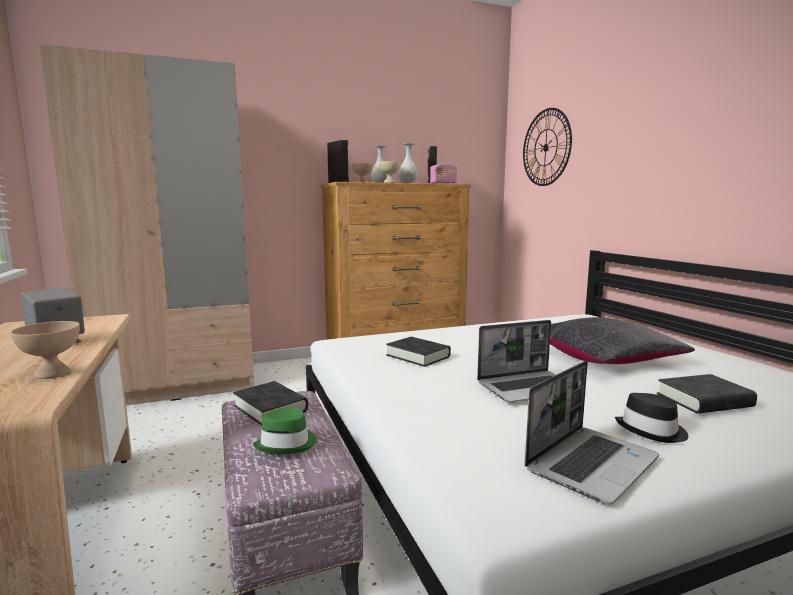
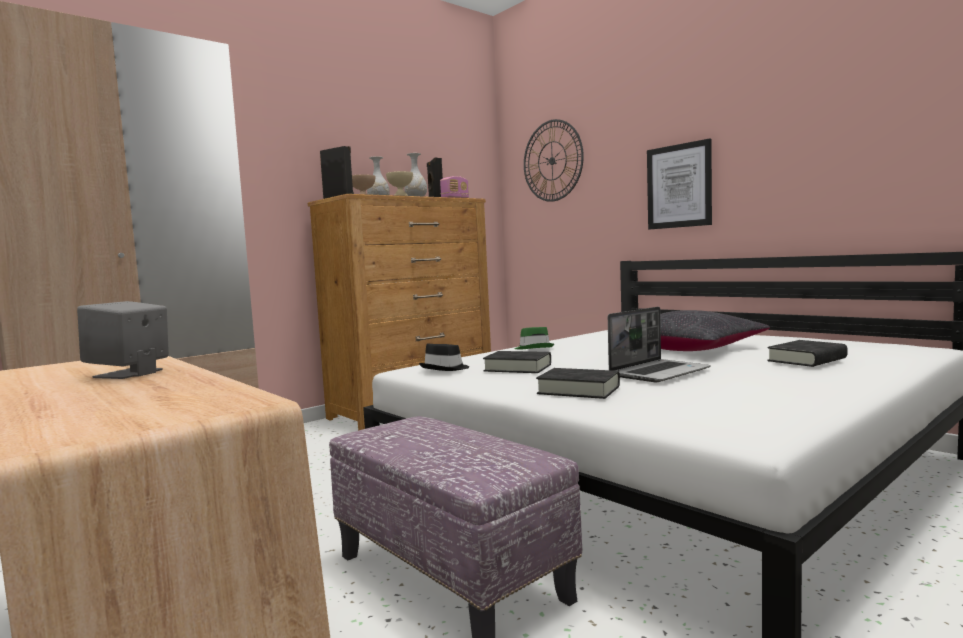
camera: 20 degrees left, 5 degrees down
(51, 374) = (204, 387): beige bowl -> none
(270, 408) = (405, 430): black book -> black book (578, 390)
(287, 443) = (471, 448): green hat -> green hat (533, 348)
(591, 463) = (780, 402): laptop -> none
(652, 430) = (794, 380): black hat -> black hat (445, 369)
(653, 181) = (679, 186): none -> picture

